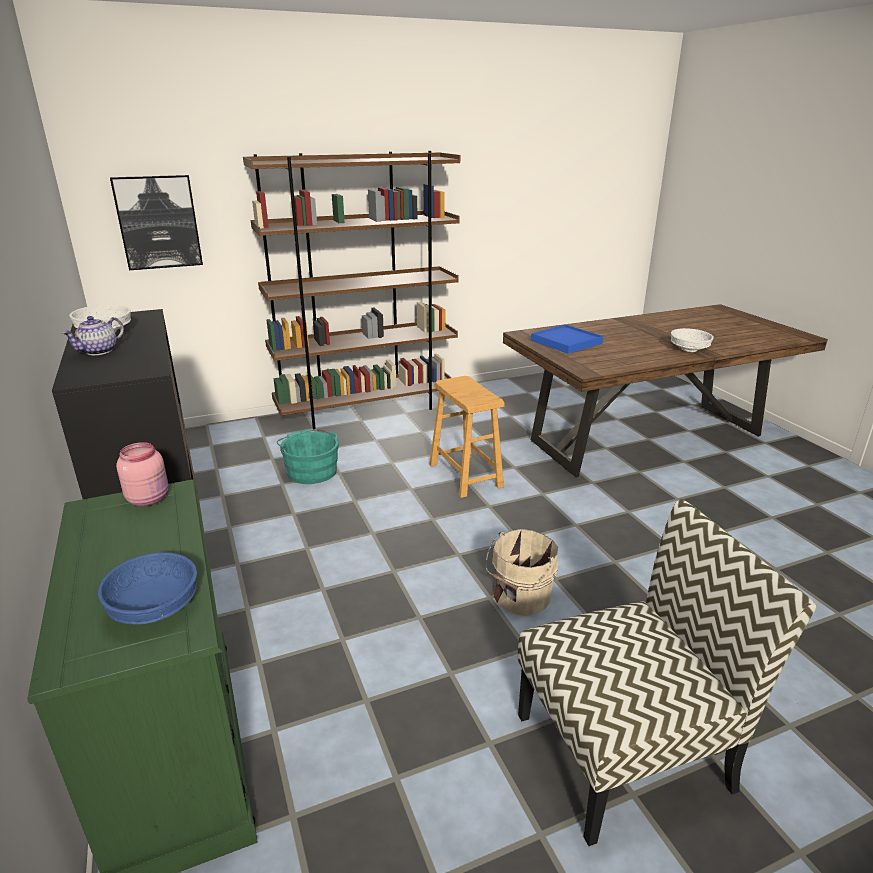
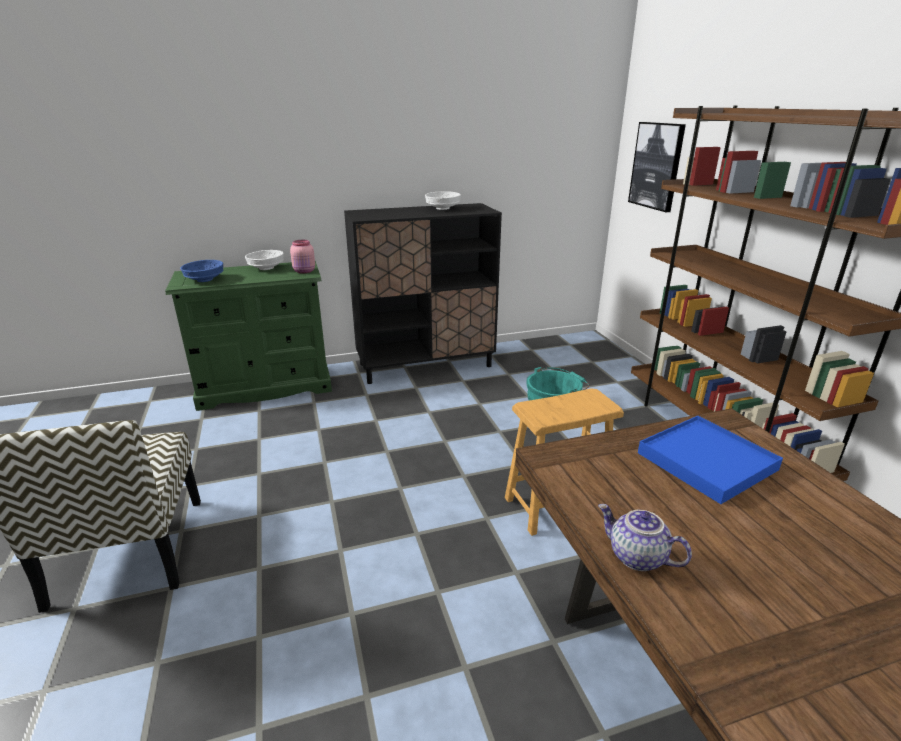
camera: 95 degrees right, 0 degrees up
(99, 351) = (403, 210): teapot -> teapot (636, 557)
(520, 597) = (323, 520): beige bucket -> none
(688, 349) = (747, 651): white bowl -> white bowl (266, 268)

